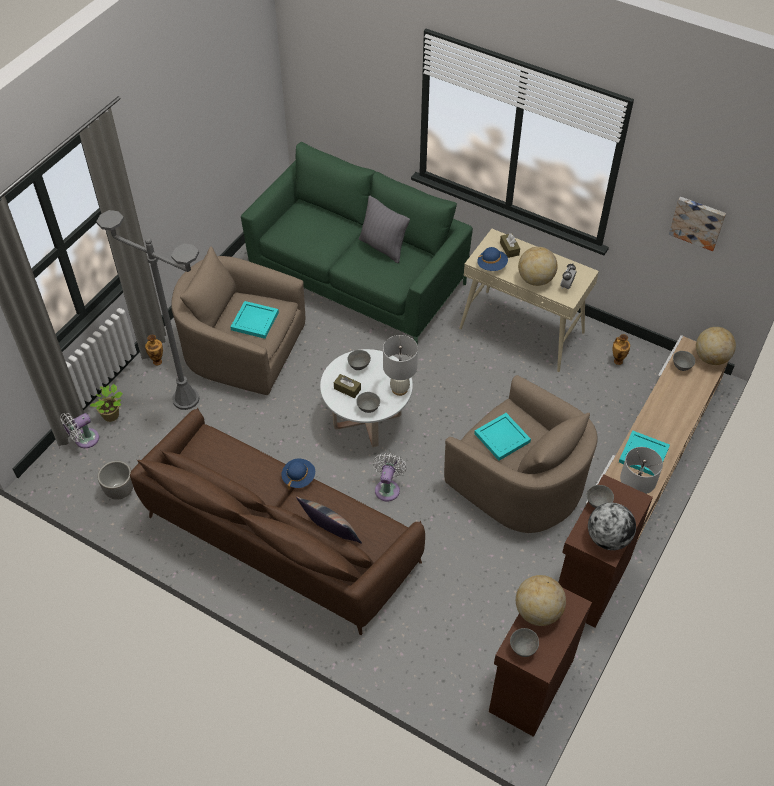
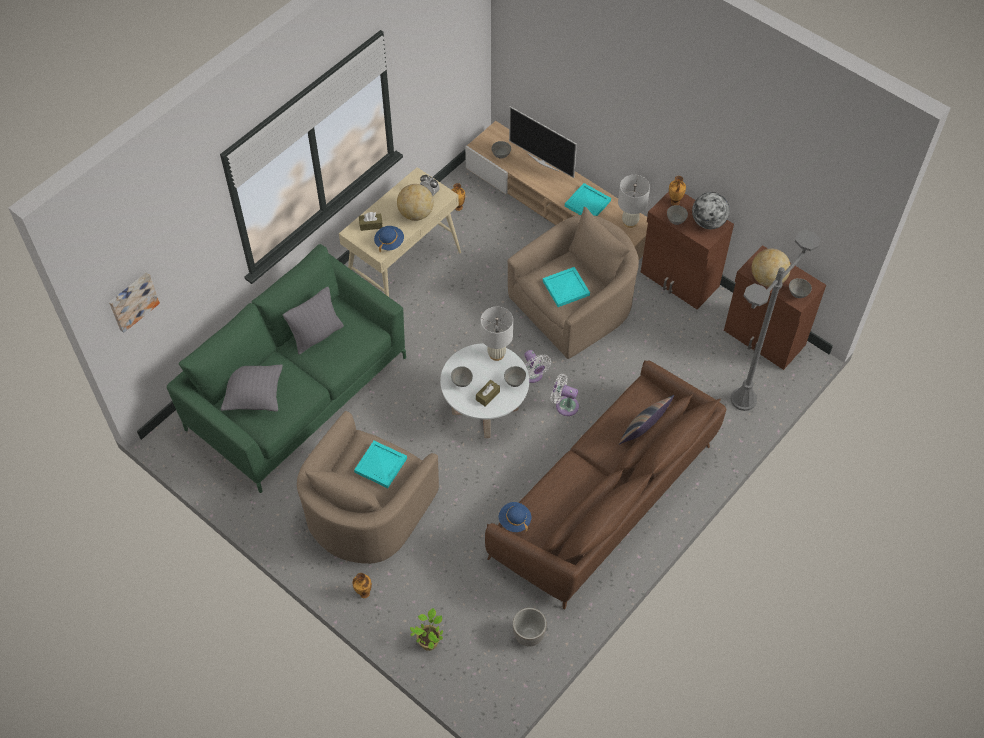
camera: 80 degrees left, 5 degrees up
(84, 440) = (456, 670): white fan -> white fan (532, 375)
(186, 399) = (423, 568): grey floor lamp -> grey floor lamp (743, 399)
(298, 477) = (577, 451): blue hat -> blue hat (514, 520)
(308, 219) = (254, 395): none -> grey pillow
(627, 500) = (674, 202): none -> vase
(689, 405) = (543, 161): none -> television
(697, 222) = (444, 62): picture -> picture (132, 301)
(711, 358) = (495, 133): globe -> none

